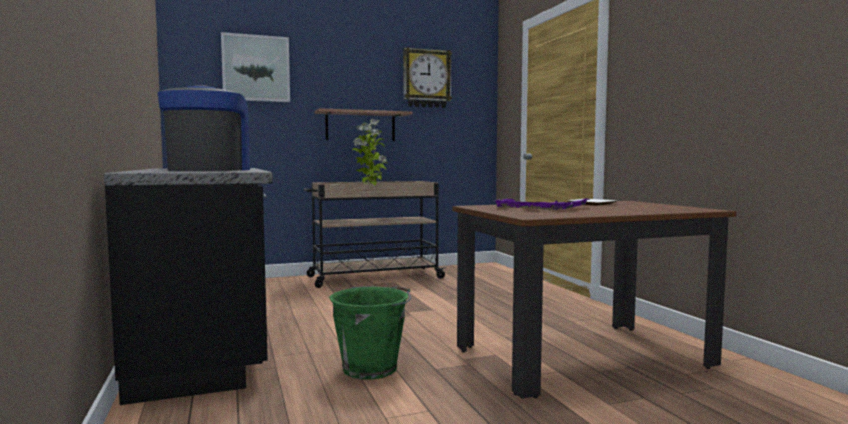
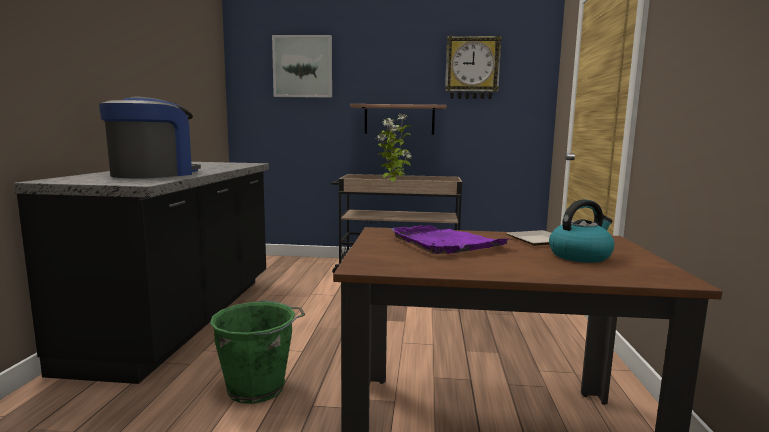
camera: 25 degrees right, 5 degrees up
(636, 206) = (580, 256): none -> kettle

